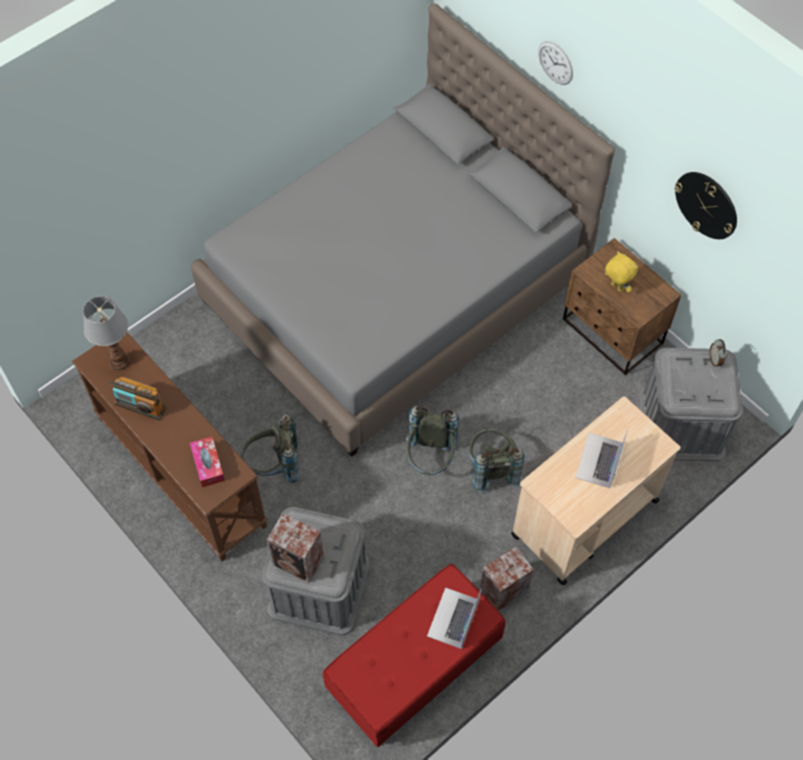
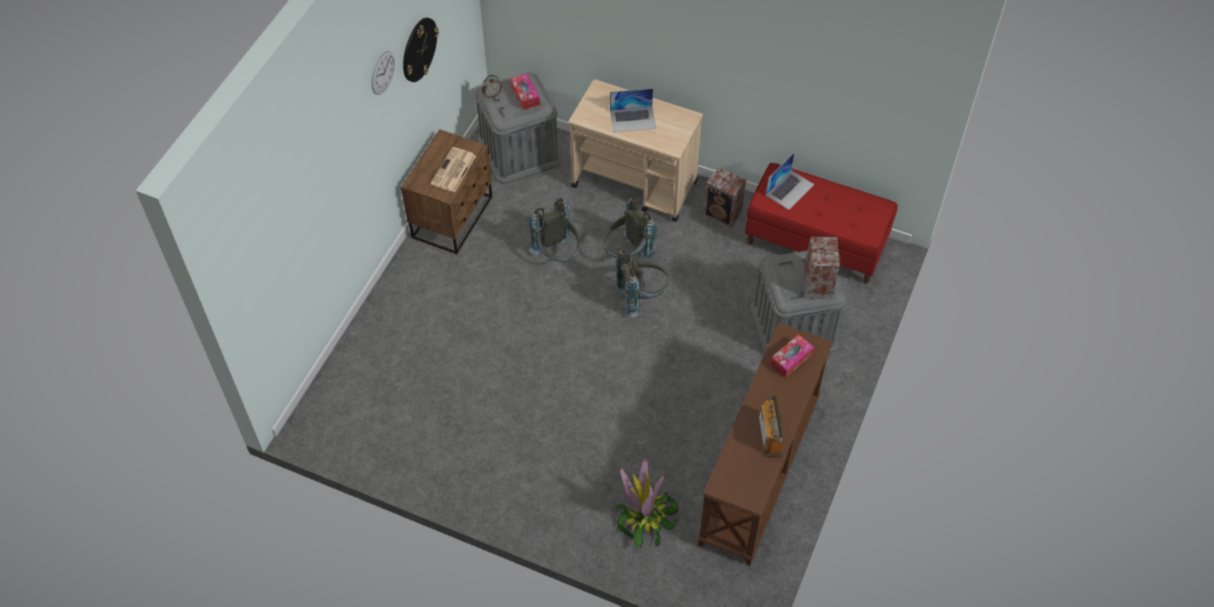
camera: 115 degrees left, 5 degrees down
(119, 362) = (740, 475): table lamp -> none
(194, 359) = (645, 517): none -> potted plant
(274, 466) = (713, 402): grey backpack -> grey backpack (558, 255)
(395, 289) = (485, 388): grey bed -> none
(453, 618) = (790, 189): laptop -> laptop turned 45 degrees counterclockwise
(555, 63) = (320, 166): wall clock -> wall clock (382, 73)
(616, 287) = (453, 170): yellow plush toy -> newspaper
(701, 390) = (525, 95): none -> tissue box

